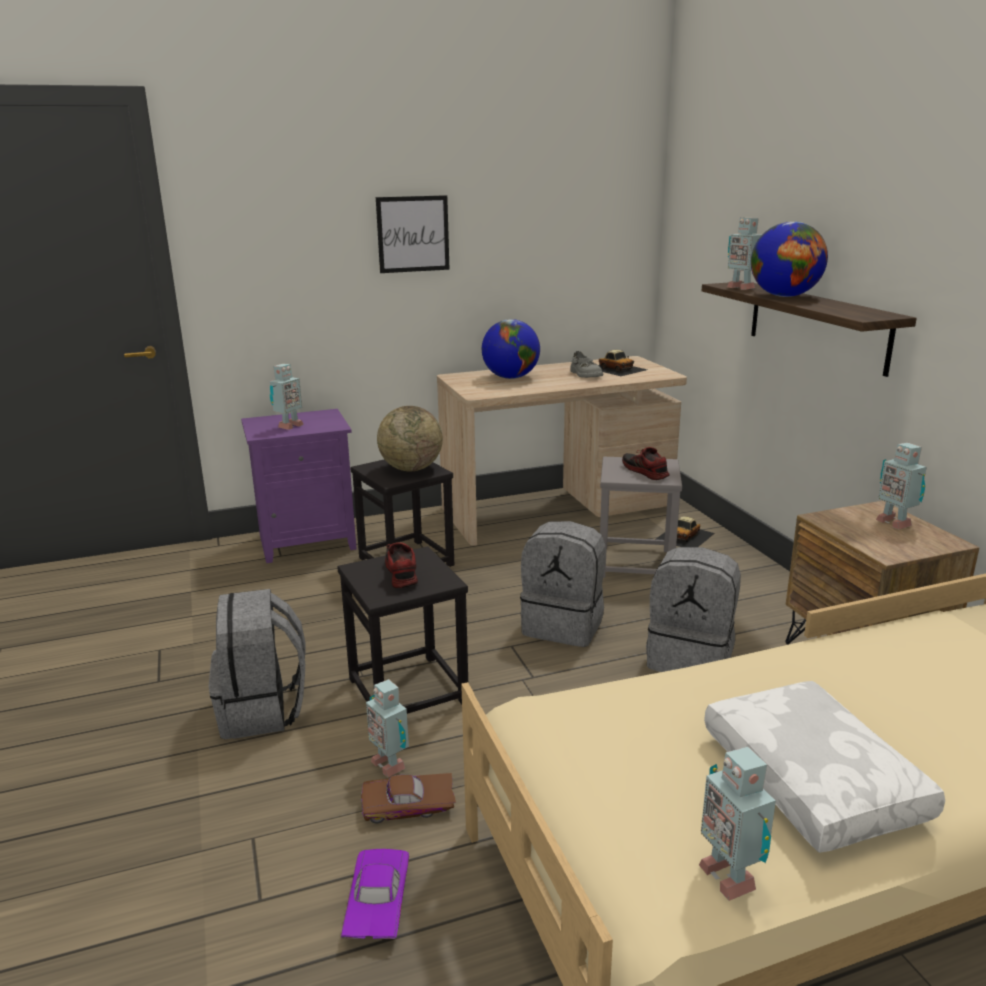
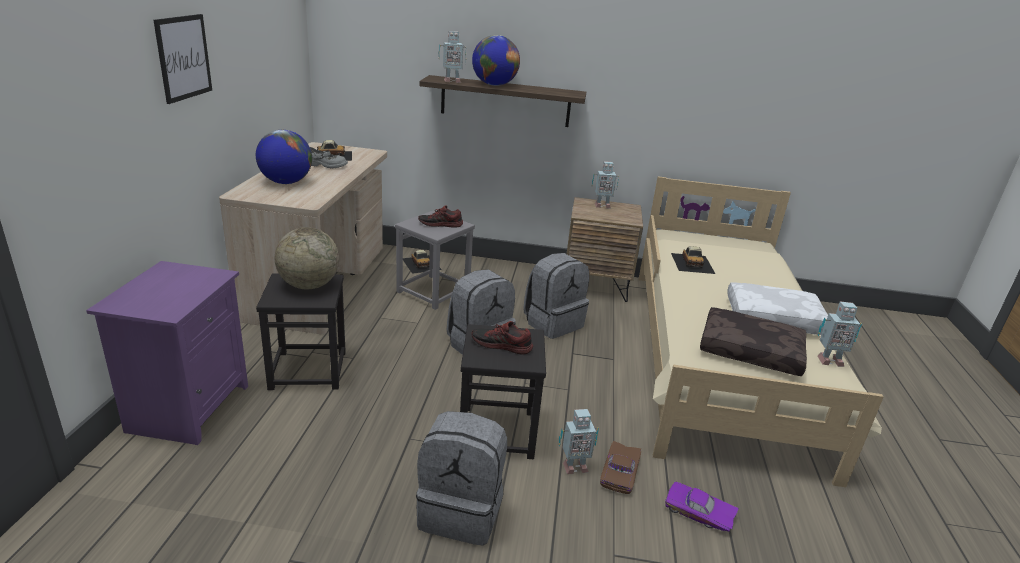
camera: 65 degrees left, 5 degrees up
(288, 426) = (172, 293): toy robot -> none
(641, 767) = (751, 351): none -> brown pillow
(899, 656) = (692, 263): none -> toy car

